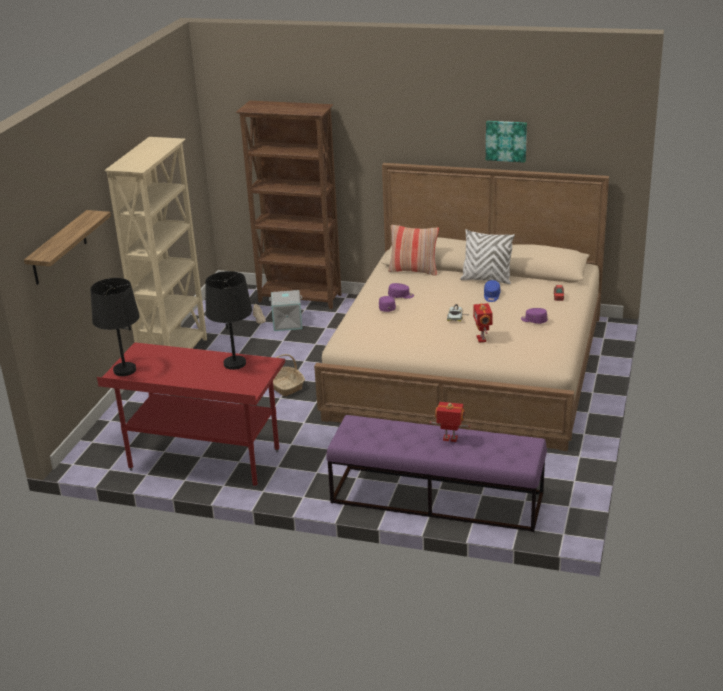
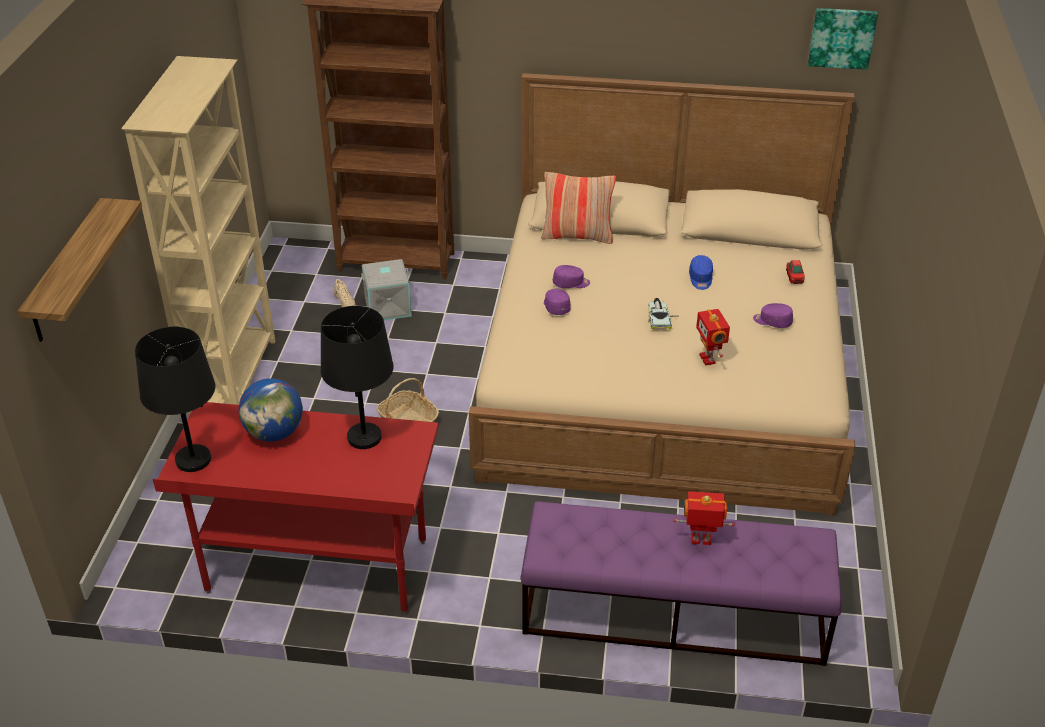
camera: 10 degrees left, 10 degrees up
(179, 359) = (275, 433): none -> globe
(486, 279) = (685, 249): white pillow -> none
(506, 140) = (707, 42): picture -> picture (842, 37)

